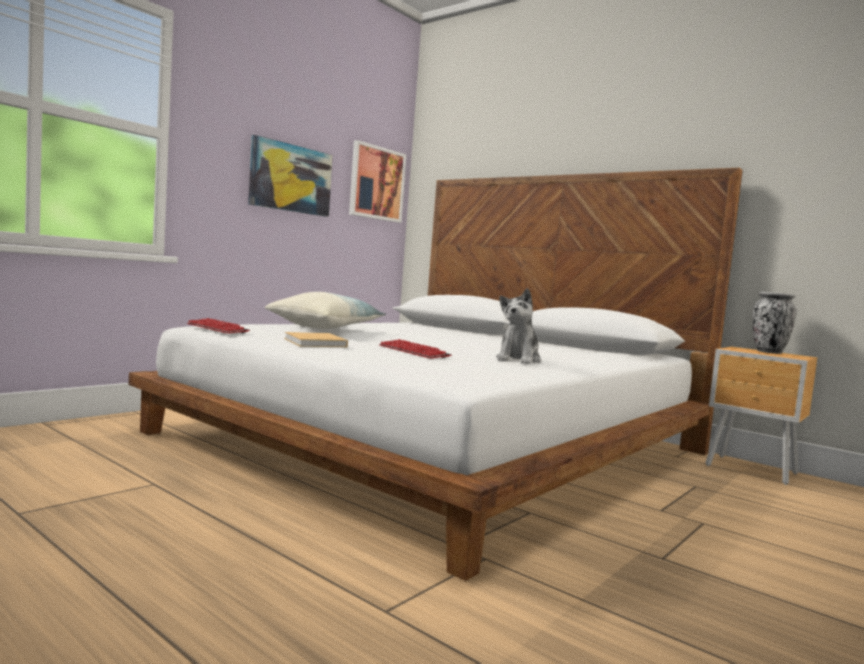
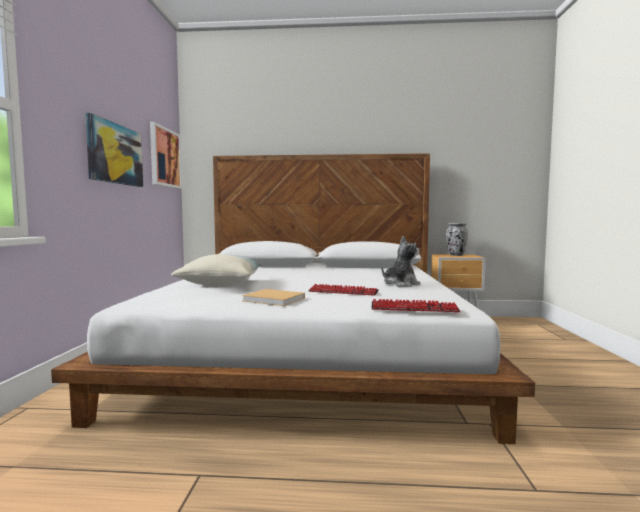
camera: 35 degrees left, 0 degrees up
(217, 328) = (163, 303): keyboard -> keyboard (414, 308)
(518, 360) = (400, 284): plush toy -> plush toy turned 105 degrees counterclockwise

